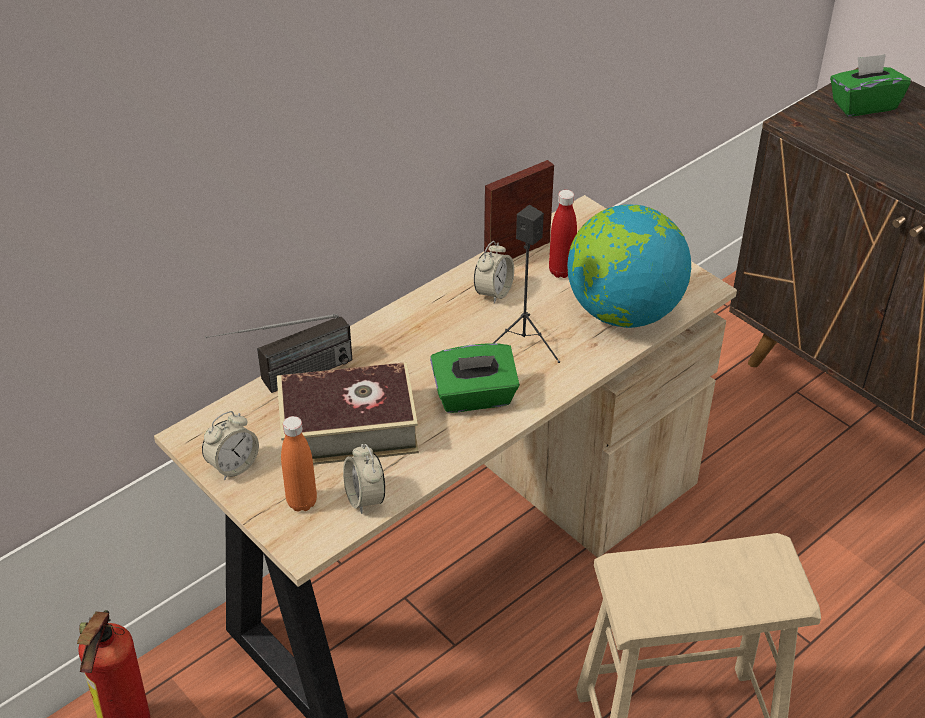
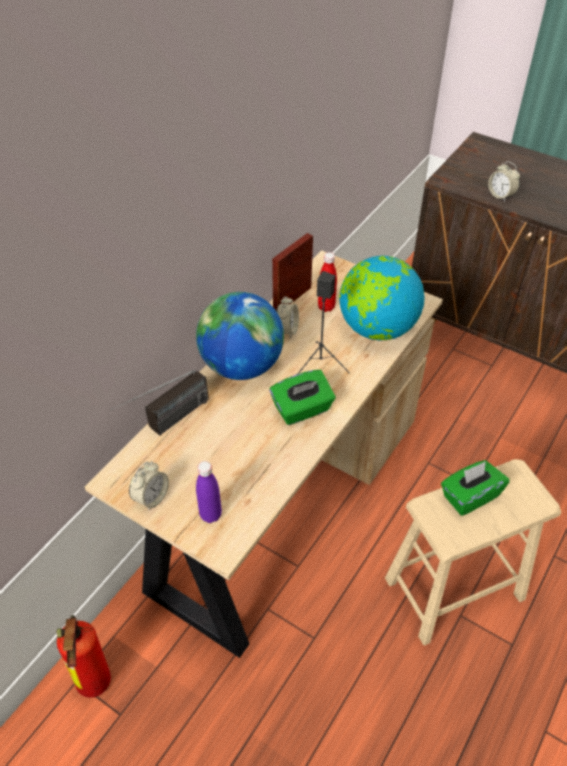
camera: 15 degrees left, 5 degrees up
(302, 502) = (210, 515): orange bottle -> purple bottle
(348, 427) = (223, 450): book -> none
(365, 498) = (254, 502): alarm clock -> alarm clock (500, 195)
(412, 327) = (241, 366): none -> globe
(863, 105) = (482, 161): green tissue box -> green tissue box (469, 496)

